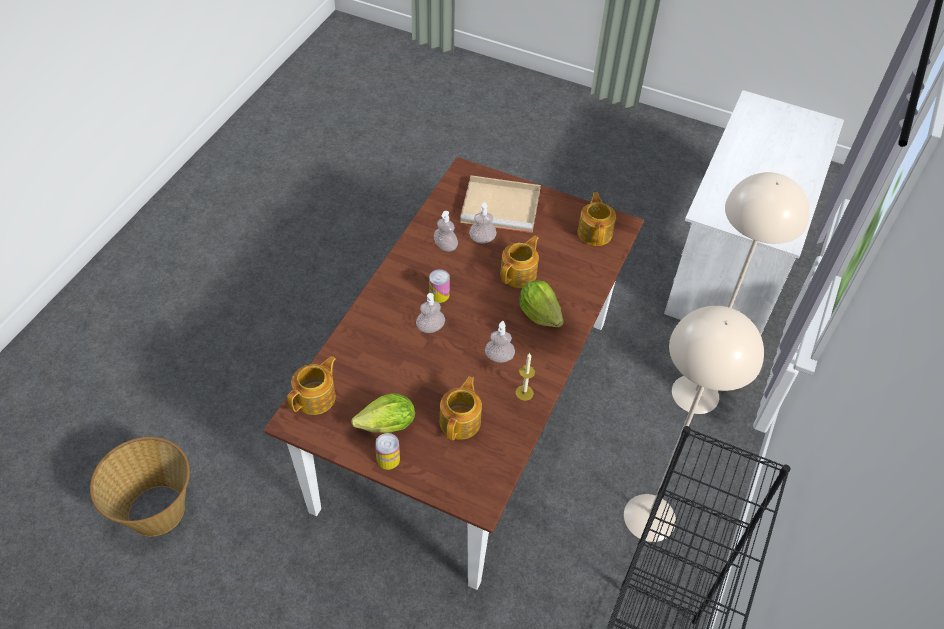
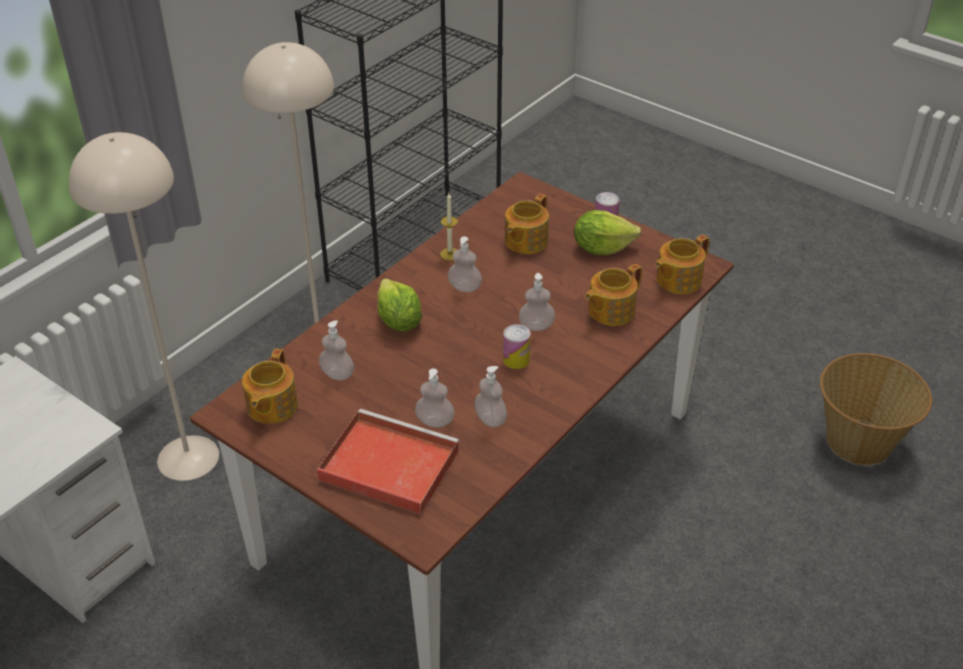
camera: 165 degrees left, 10 degrees down
(502, 207) = (386, 465): beige tray -> red tray
(519, 274) = (402, 369): teapot -> teapot (610, 311)
(563, 263) = (337, 374): none -> soap dispenser

